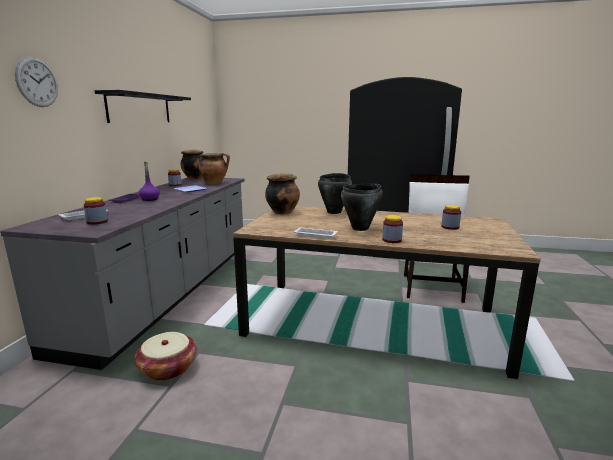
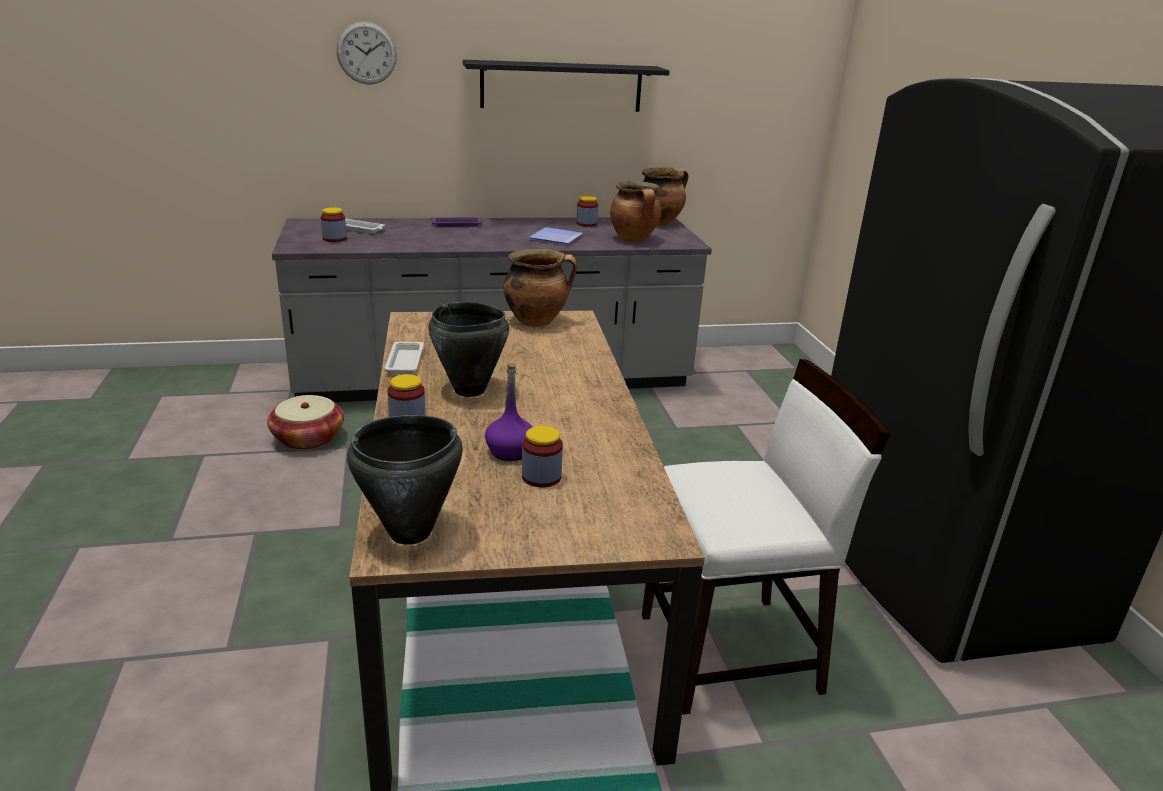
camera: 65 degrees right, 10 degrees up
(150, 199) = (471, 233): purple bottle -> purple bottle (510, 452)
(334, 212) = (576, 358): black cooking pot -> black cooking pot (411, 533)

